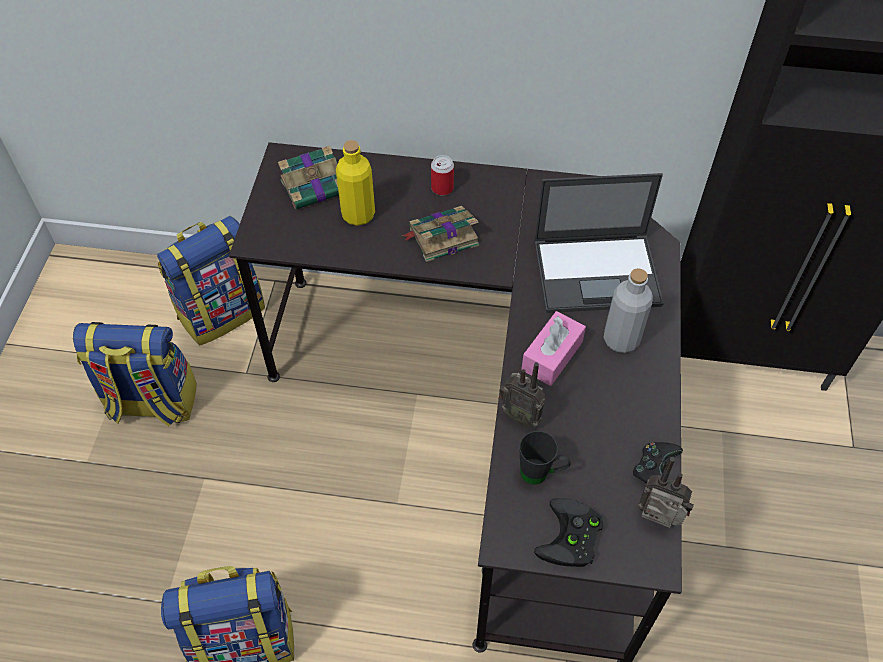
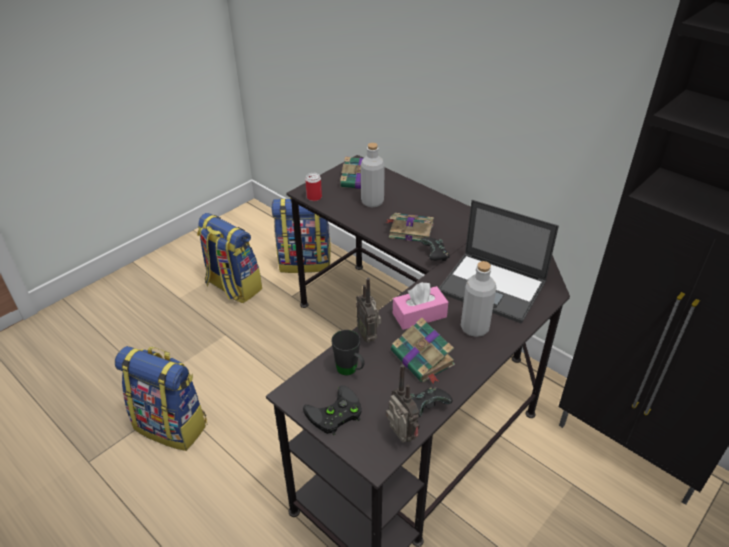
camera: 35 degrees right, 15 degrees down
(358, 214) = (372, 202): yellow bottle -> grey bottle
(442, 188) = (434, 208): can -> can (314, 197)
(502, 262) = (435, 256): none -> black game controller
(602, 412) = (423, 359): none -> book

